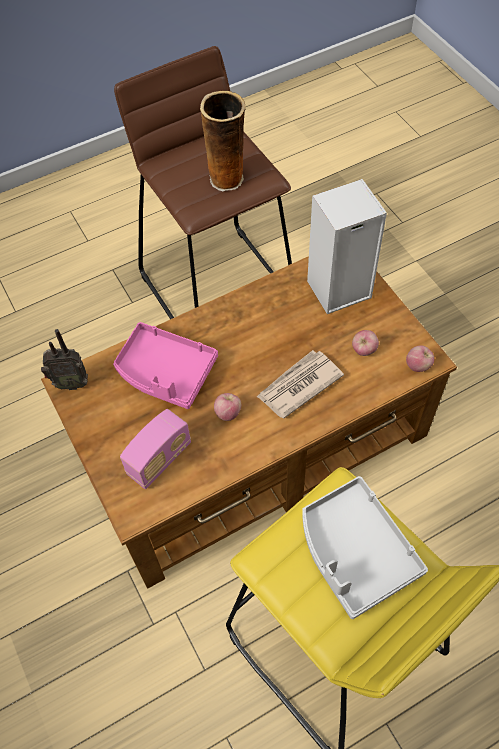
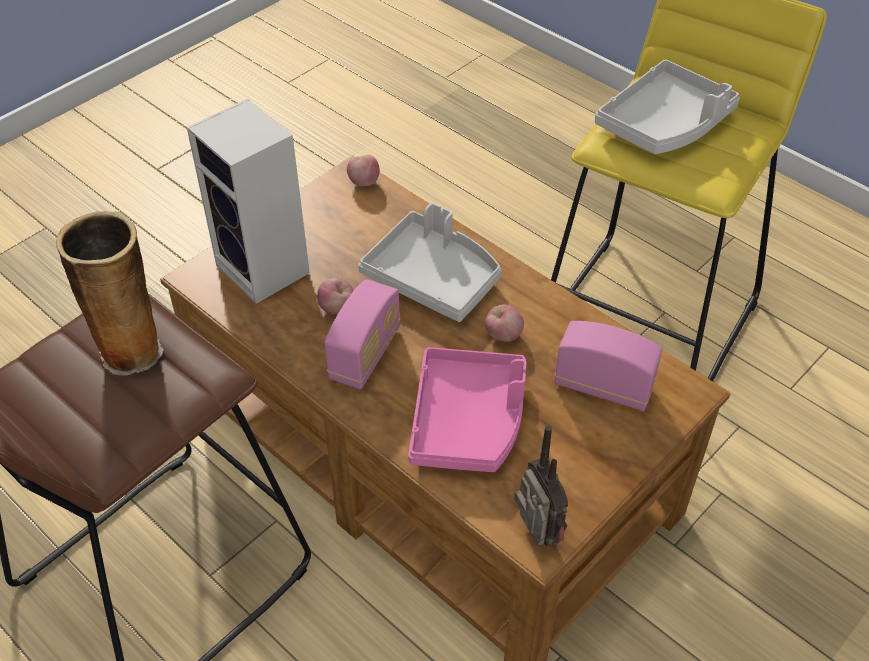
camera: 110 degrees left, 10 degrees down
(241, 330) = (365, 354): none -> radio
(298, 385) = (433, 278): newspaper -> grey tray
(364, 350) = (357, 229): apple -> apple (337, 308)

